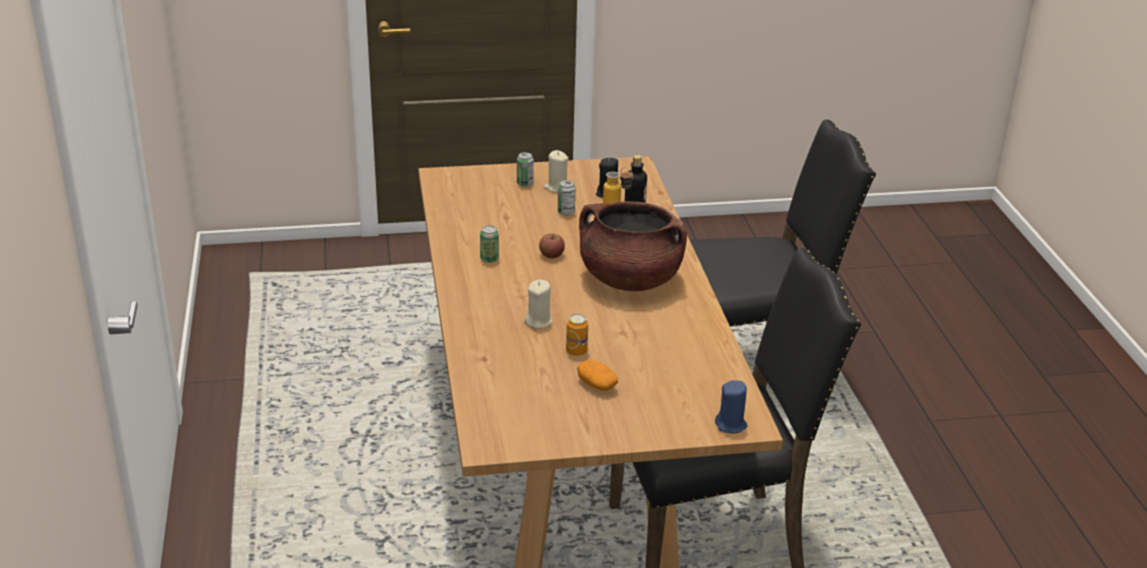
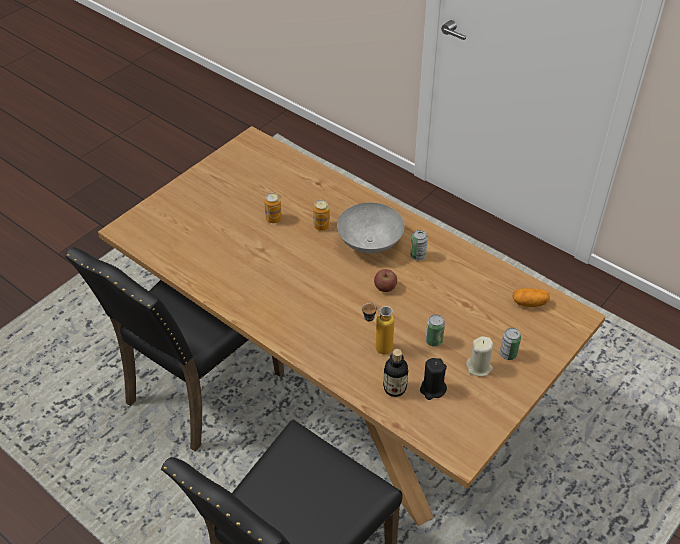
camera: 140 degrees right, 15 degrees up
(514, 286) = (371, 243): none -> grey bowl
(538, 321) = (321, 226): beige candle -> can
(596, 385) = (236, 203): potato -> potato (529, 303)
(629, 280) = (306, 298): brown cooking pot -> none
(731, 425) = (135, 223): blue candle -> none

